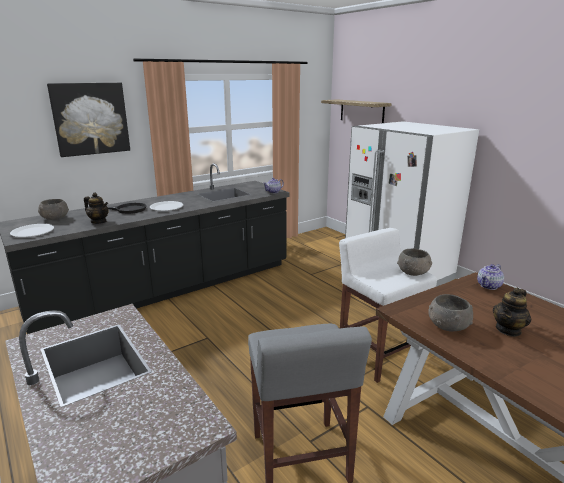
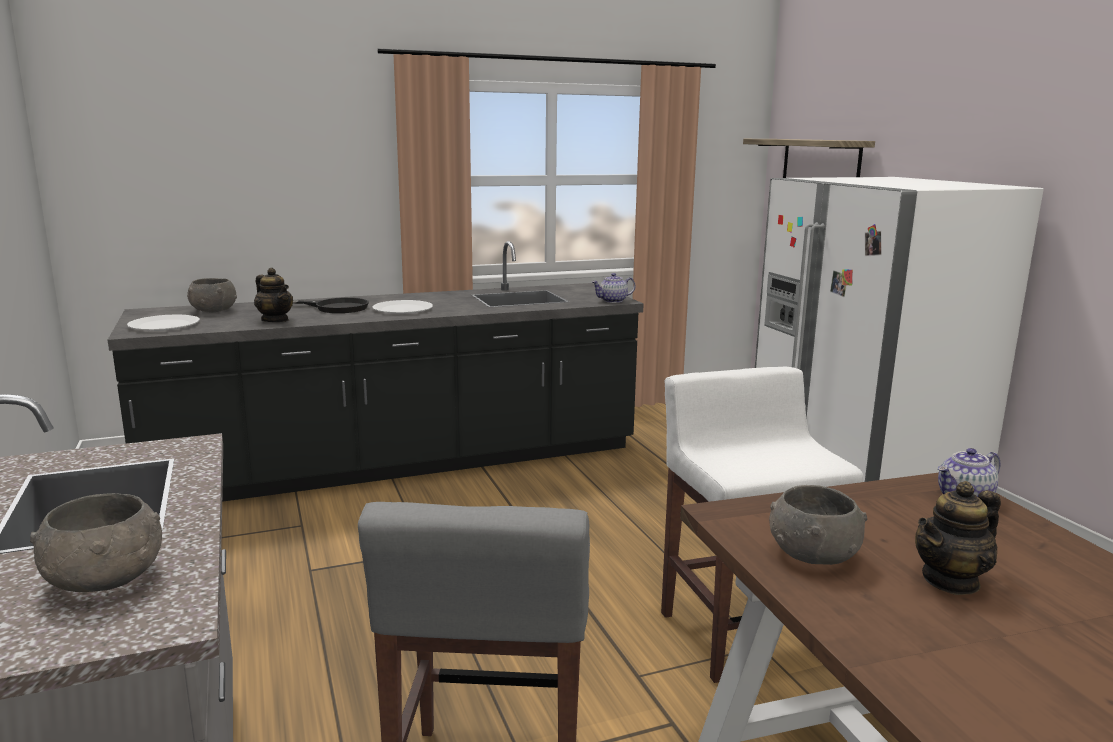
camera: 15 degrees right, 5 degrees down
(90, 119) = (299, 150): picture -> none
(413, 272) = (814, 458): grey bowl -> grey bowl (105, 580)

